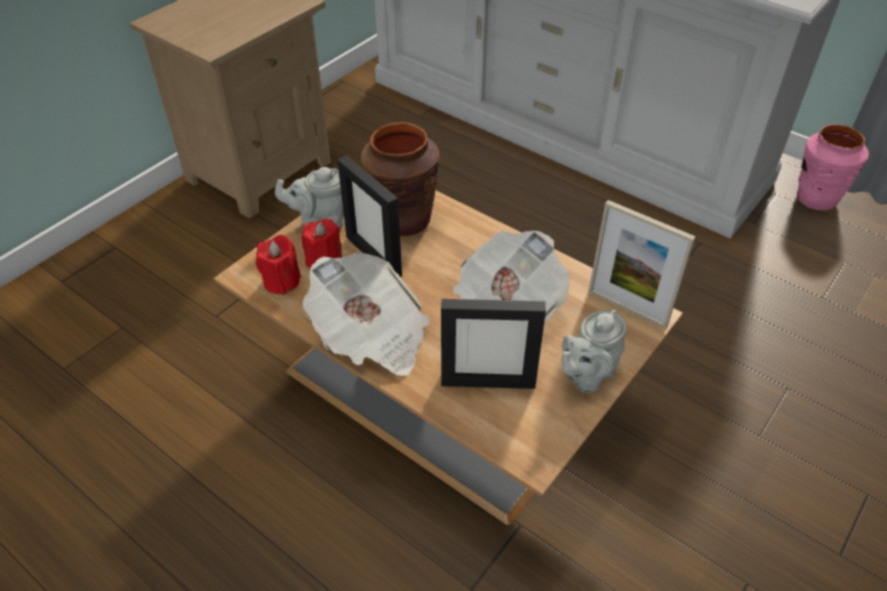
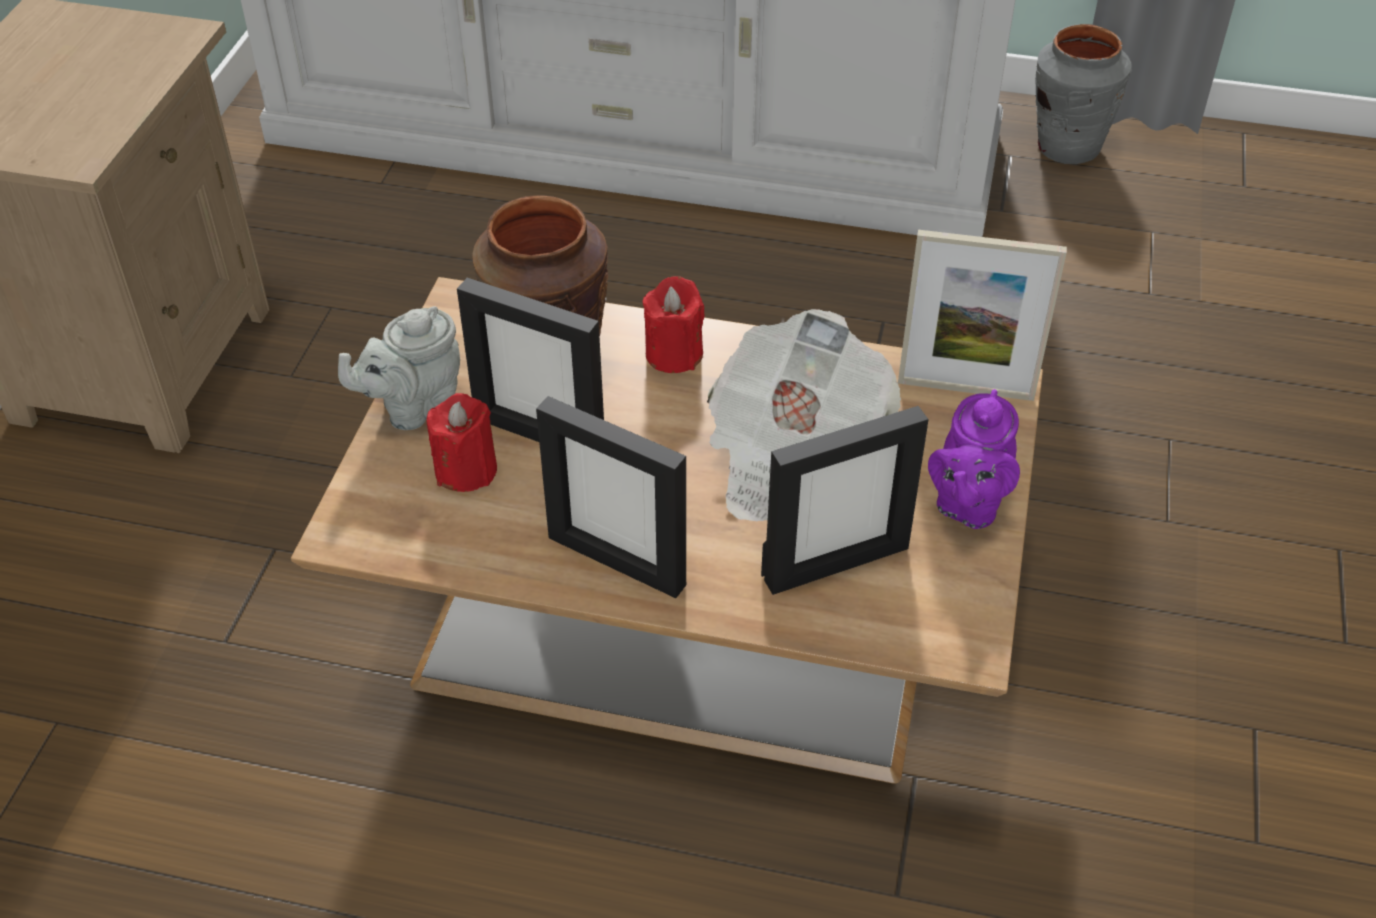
camera: 25 degrees left, 0 degrees up
(281, 281) = (414, 524): red candle -> red candle (674, 354)
(371, 336) = (618, 559): newspaper -> picture frame
(586, 375) = (967, 503): grey teapot -> purple teapot
(815, 198) = (1067, 147): pink vase -> grey vase

